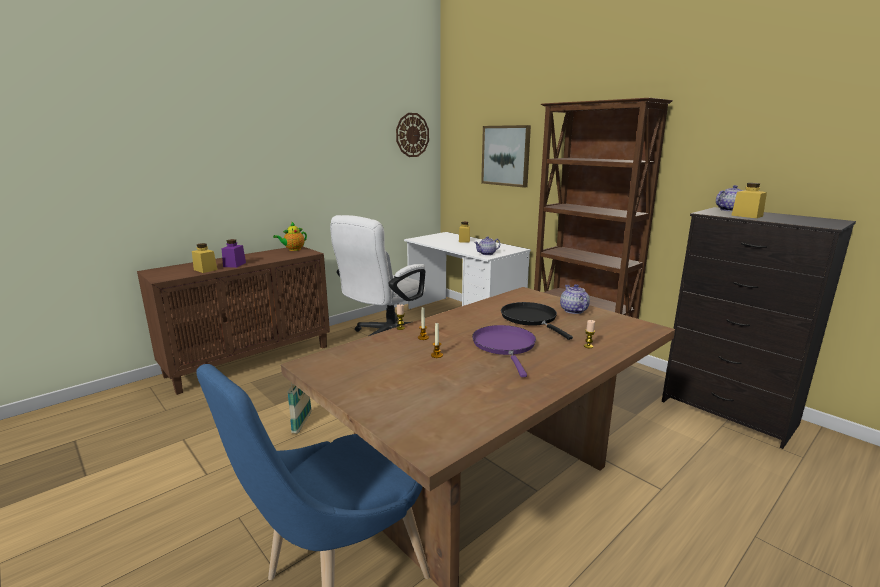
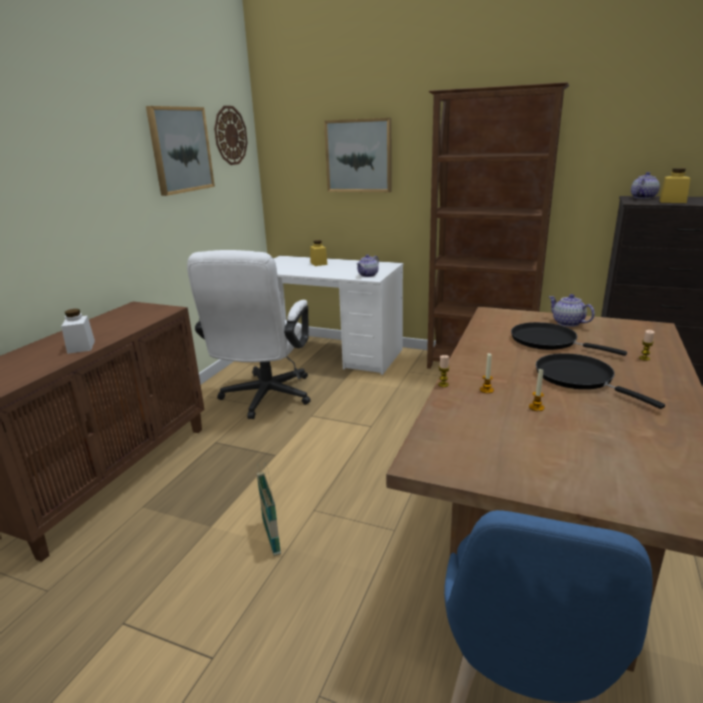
camera: 25 degrees left, 5 degrees up
(205, 269) = (45, 363): yellow jar -> none
(234, 265) = (81, 347): purple jar -> white jar
(293, 249) = (135, 309): teapot -> none
(361, 143) = (180, 150): none -> picture
(505, 346) = (578, 378): purple frying pan -> black frying pan

